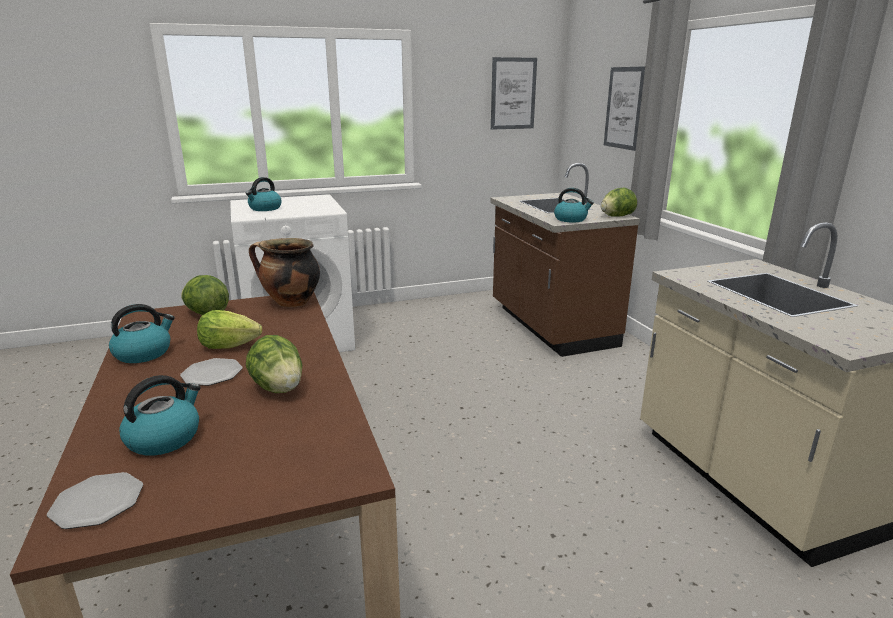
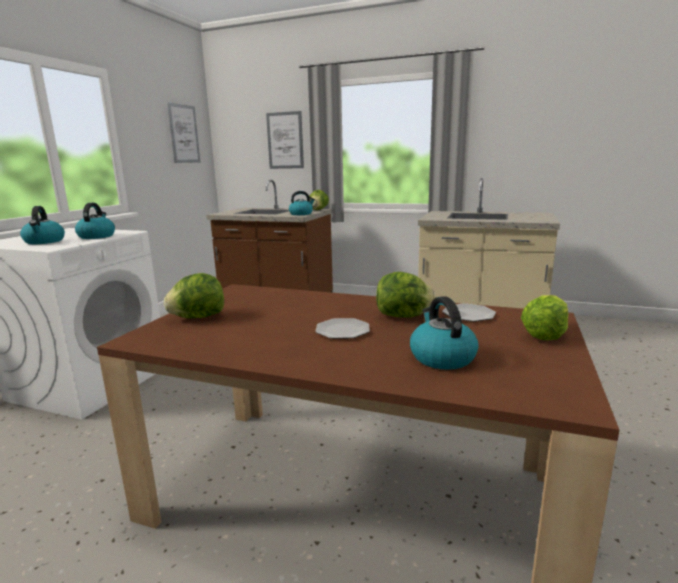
camera: 50 degrees left, 5 degrees down
(96, 503) = (528, 389): plate -> plate (468, 315)
(144, 353) = (243, 348): kettle -> kettle (97, 236)
(229, 346) = (293, 319): lettuce -> lettuce (544, 335)
(290, 303) = (242, 292): cooking pot -> none

